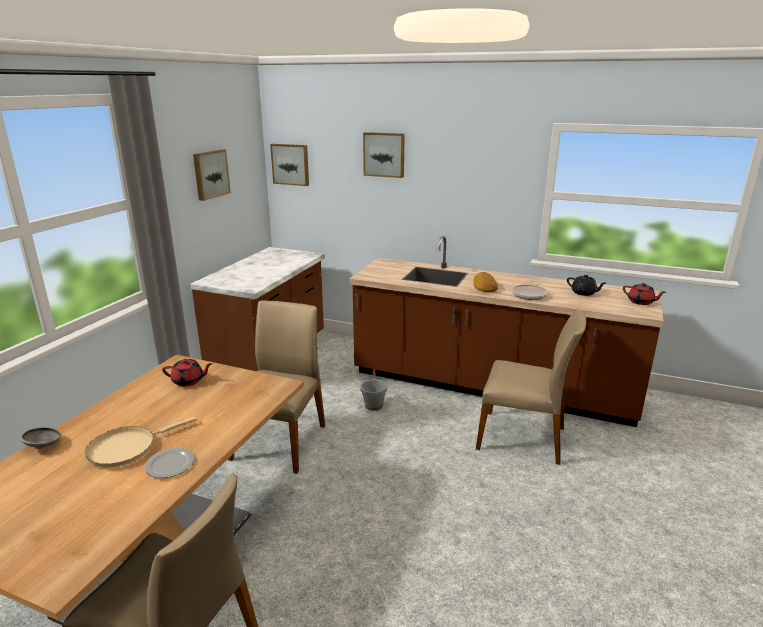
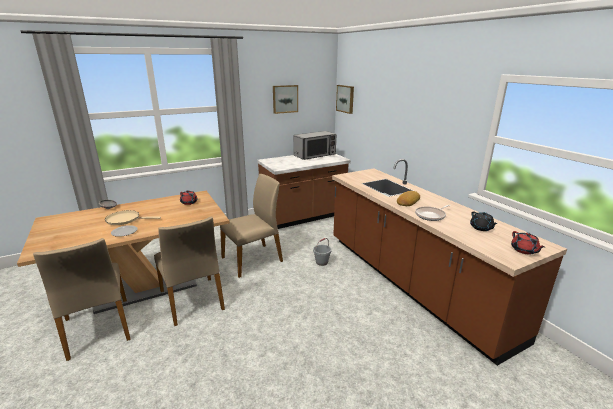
camera: 40 degrees right, 0 degrees up
(266, 257) = (315, 155): none -> microwave
(384, 154) = (390, 95): picture -> none
(522, 437) = (387, 323): beige chair -> beige chair (193, 301)

